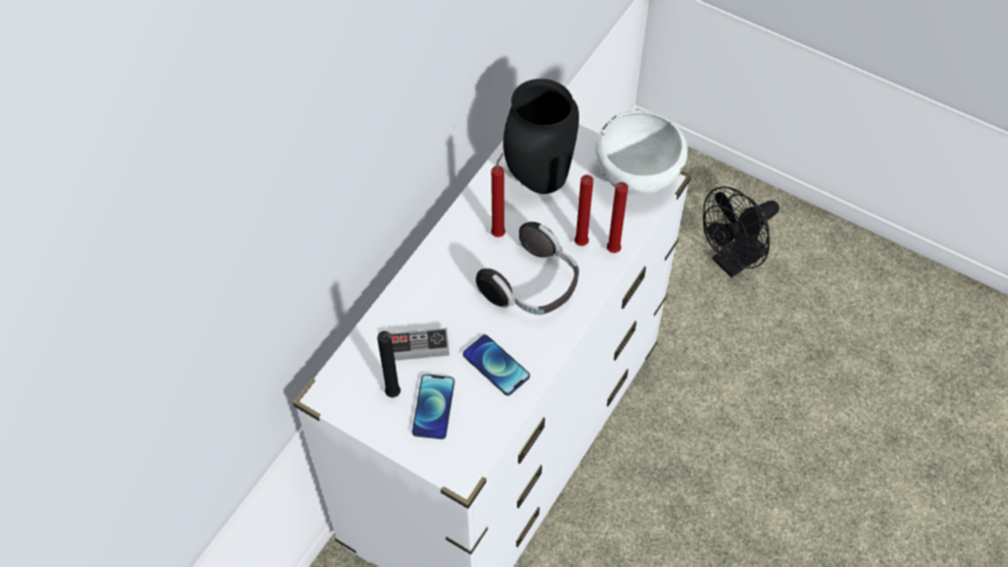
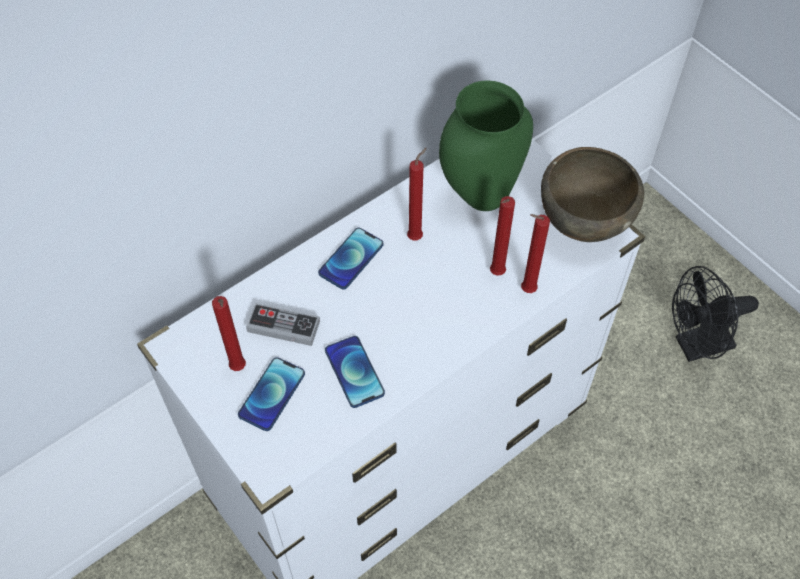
camera: 20 degrees right, 0 degrees up
(394, 395) = (238, 369): black candle -> red candle
(450, 270) = (351, 259): none -> phone
(533, 287) = (428, 302): headphones -> none
(538, 180) = (479, 195): black vase -> green vase
(635, 180) = (582, 224): white bowl -> brown bowl

